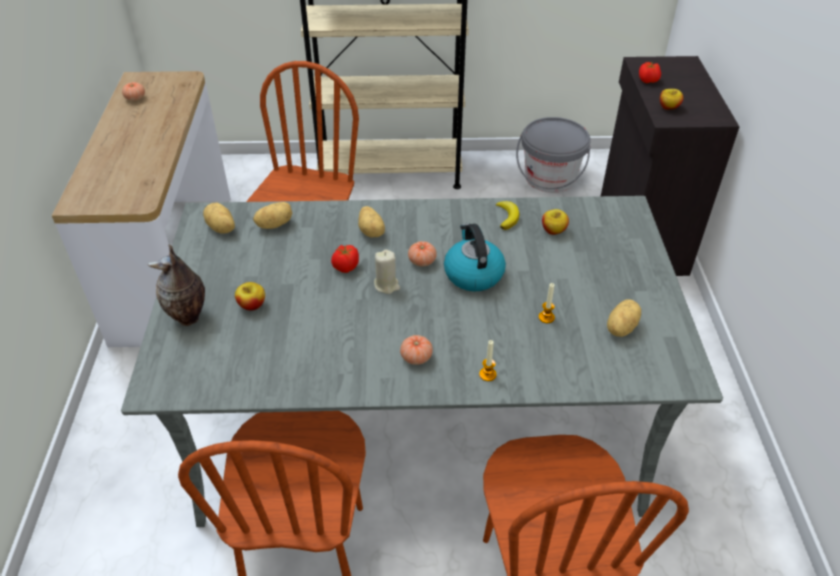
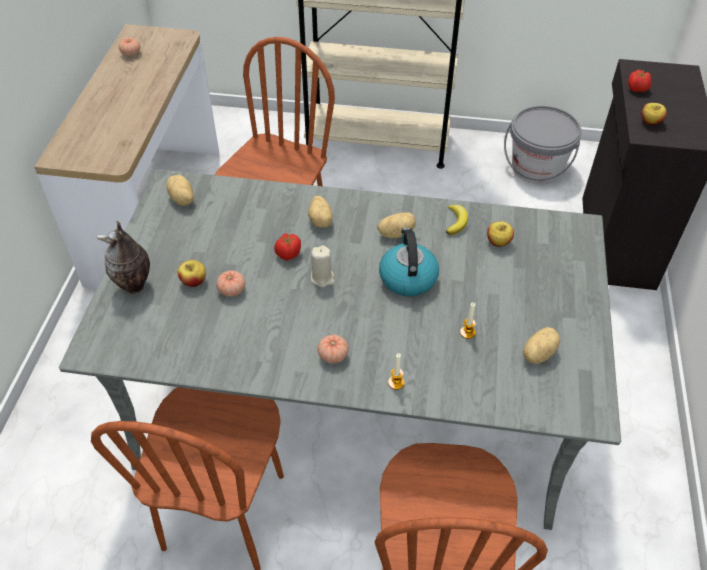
camera: 10 degrees right, 5 degrees up
(274, 224) = (231, 201): potato -> potato (396, 233)
(422, 261) = (361, 258): tomato -> tomato (232, 290)

